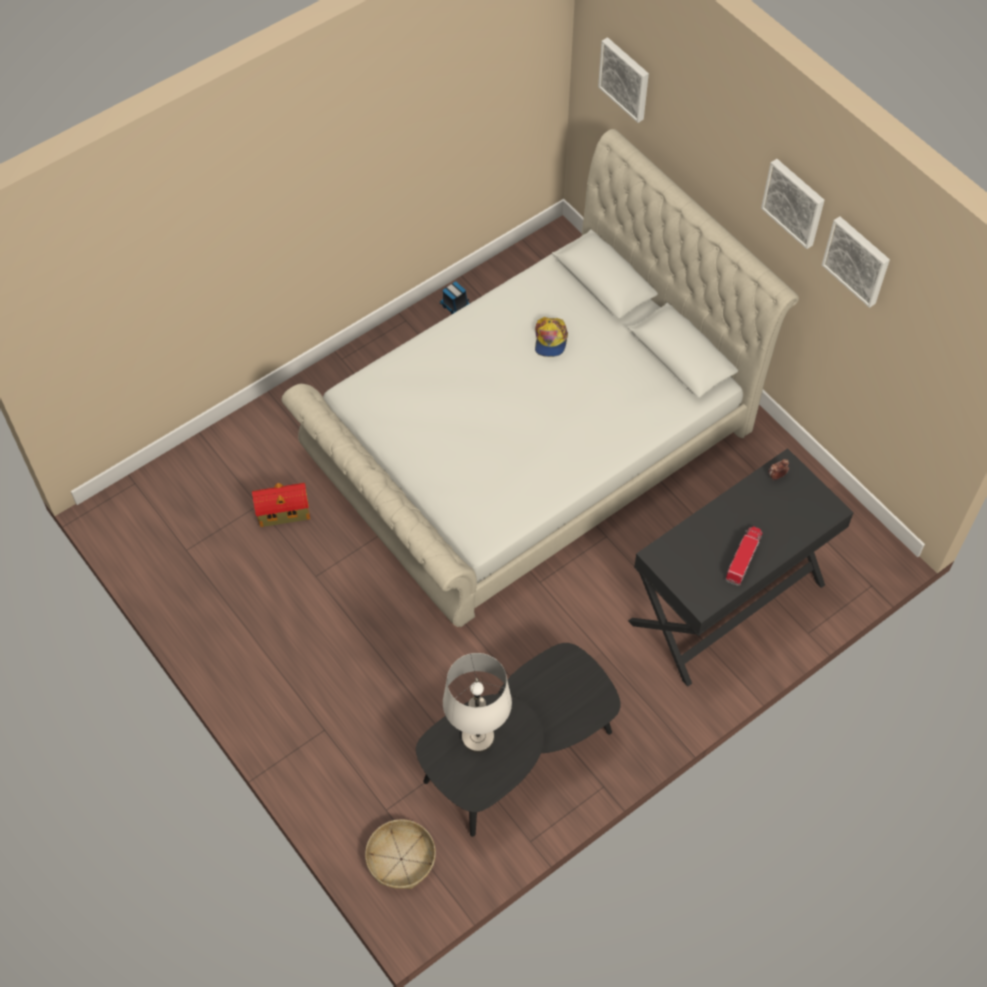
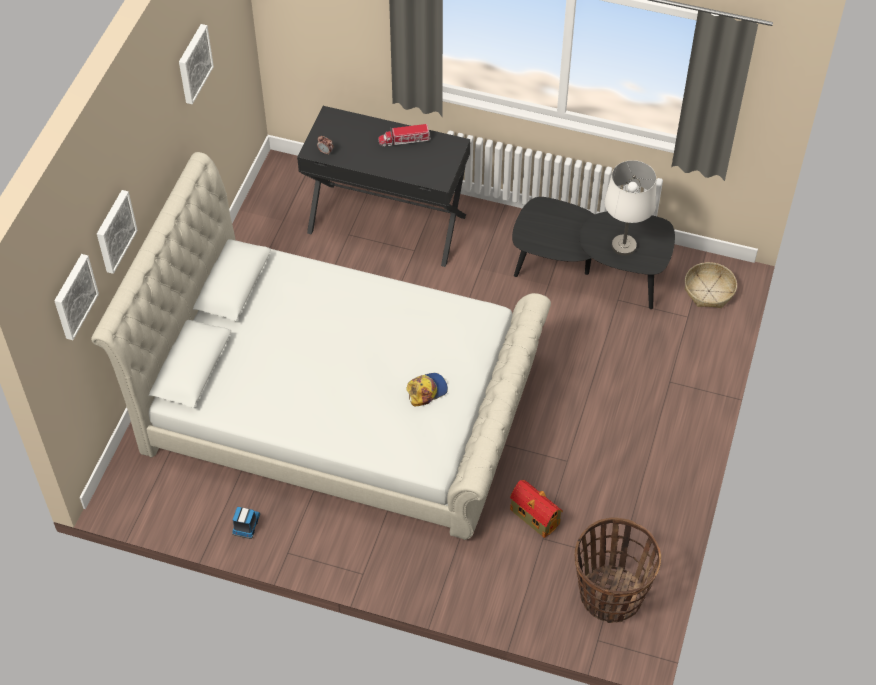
camera: 125 degrees left, 5 degrees down
(162, 519) = (610, 595): none -> basket
(550, 340) = (279, 369): cap -> cap (426, 390)
(795, 202) = (163, 112): picture -> picture (114, 231)

